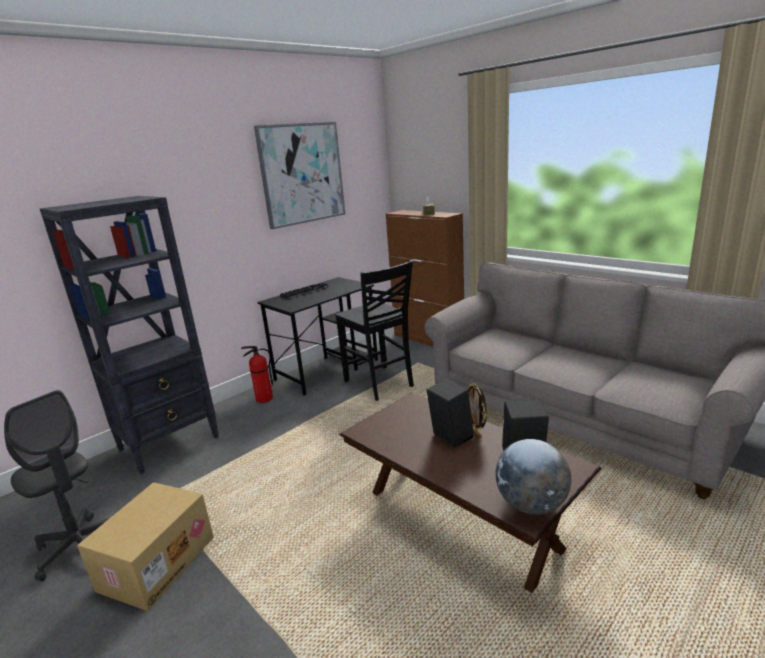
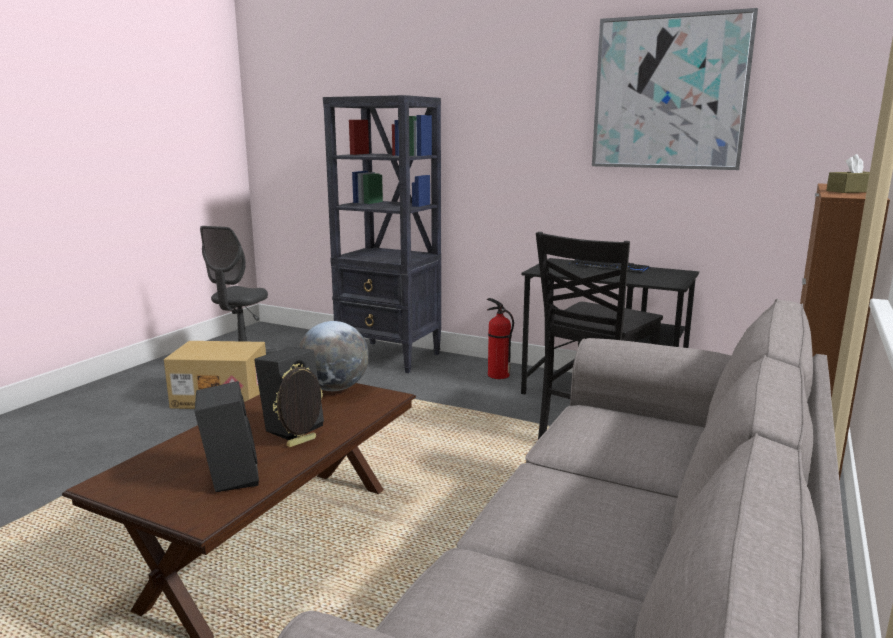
camera: 70 degrees right, 5 degrees down
(531, 505) = (126, 486): globe -> globe (334, 388)

